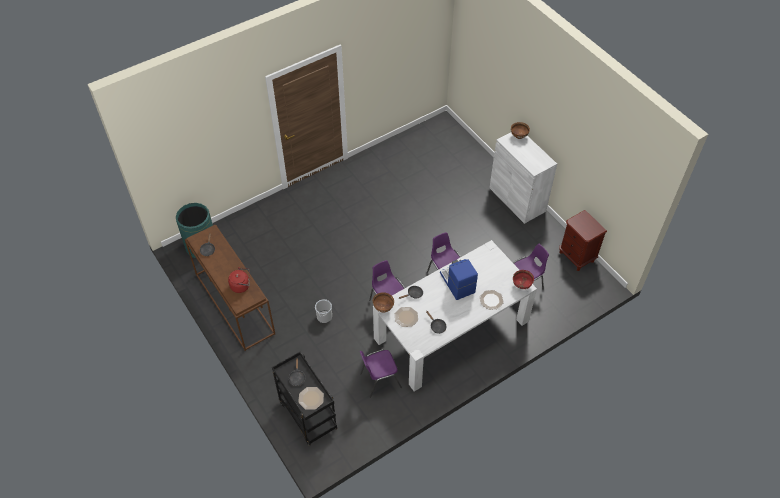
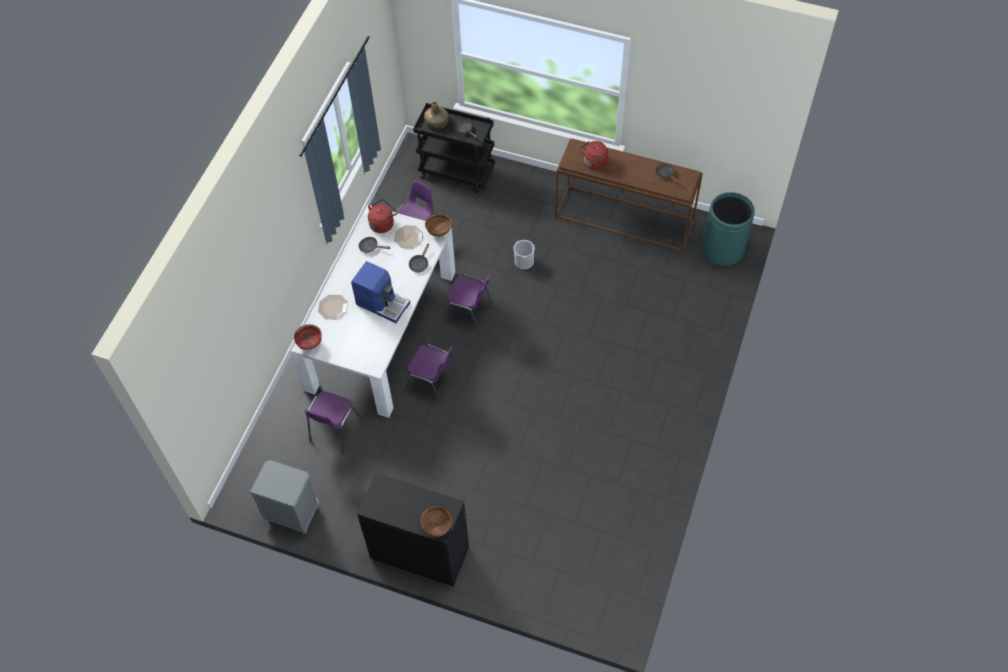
camera: 145 degrees right, 5 degrees up
(311, 398) = (436, 123): plate -> green bottle
(415, 338) = (383, 223): none -> red kettle
(517, 199) = (419, 552): white cabinet -> black cabinet
(576, 256) = (292, 513): brown nightstand -> grey nightstand

